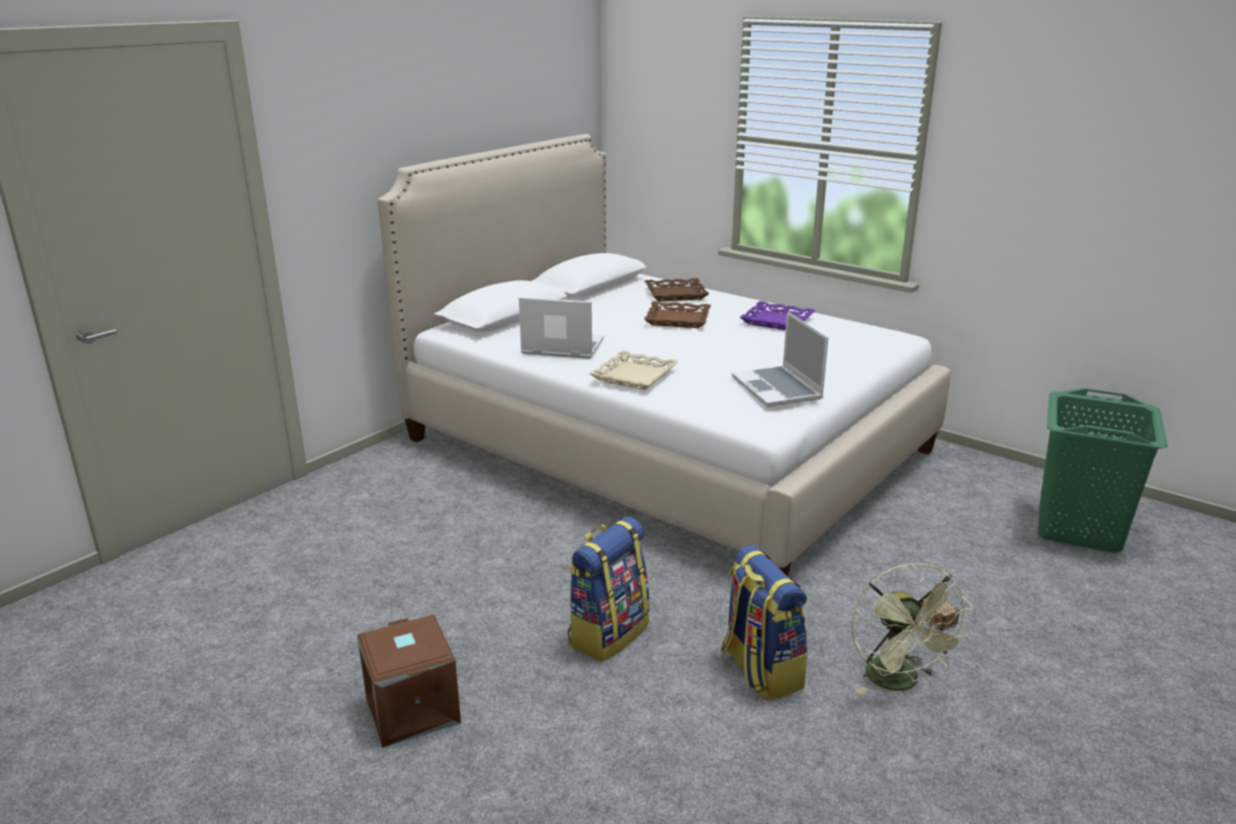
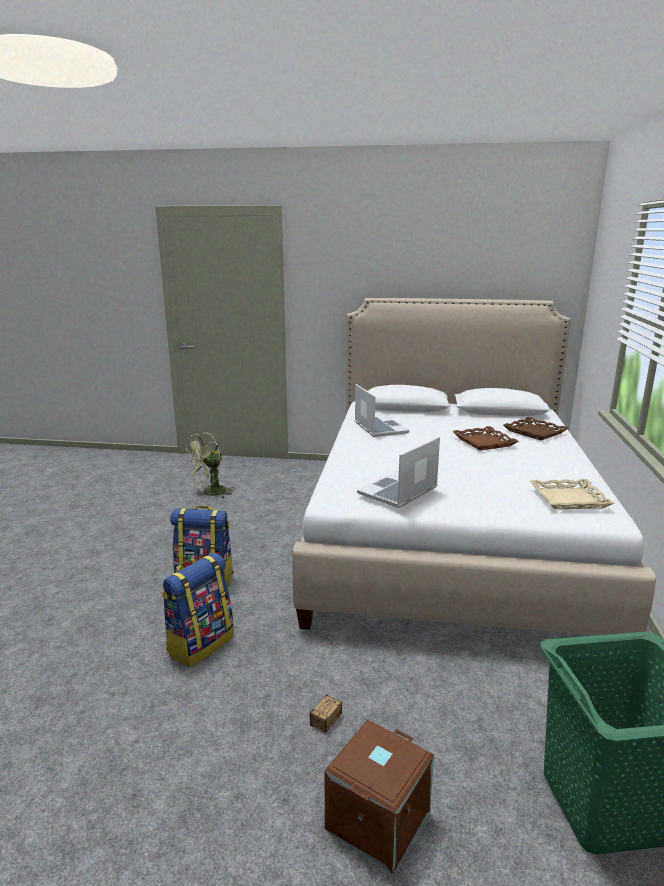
camera: 60 degrees right, 5 degrees down
(410, 710) = (109, 547): brown storage box -> brown storage box (376, 819)
(635, 376) = (362, 452): beige tray -> beige tray (569, 499)
(777, 321) = (545, 469): purple tray -> none
(899, 683) = (221, 714): green fan -> green fan (210, 493)

